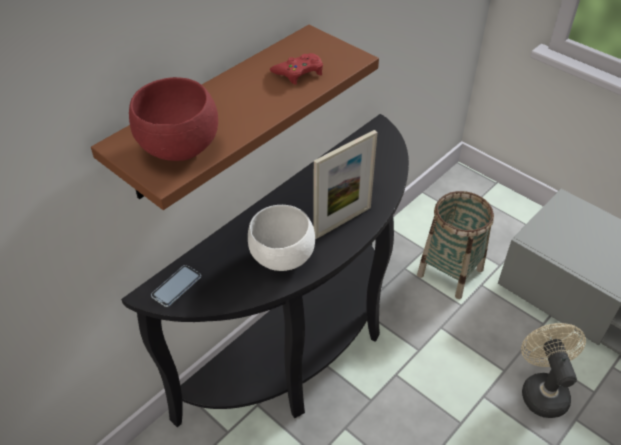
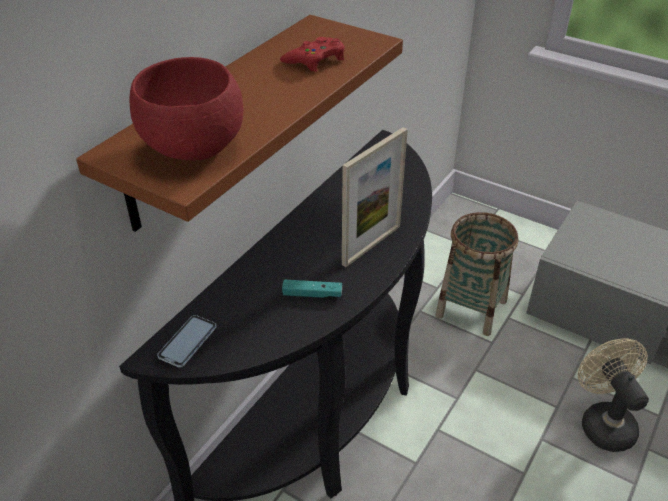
camera: 10 degrees left, 5 degrees down
(283, 259) = (312, 294): white bowl -> turquoise game controller

